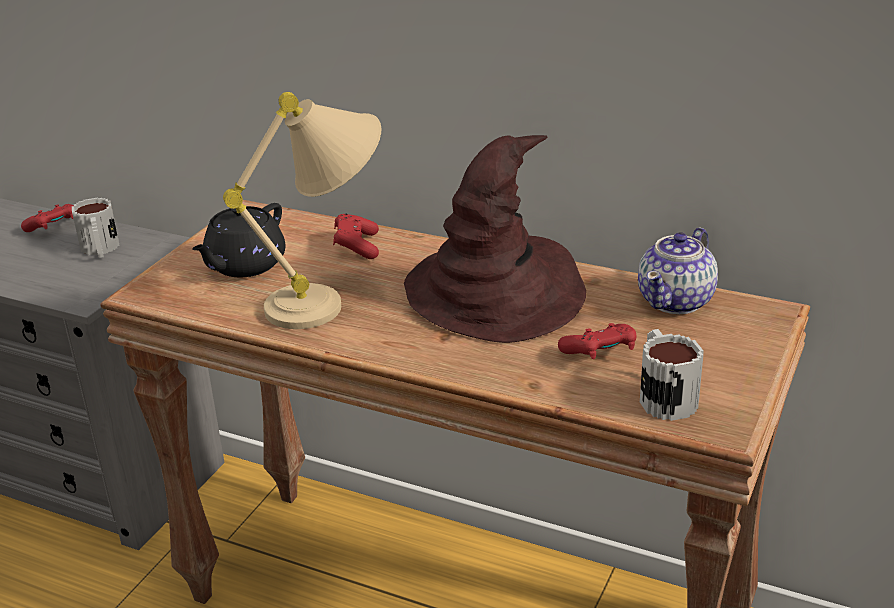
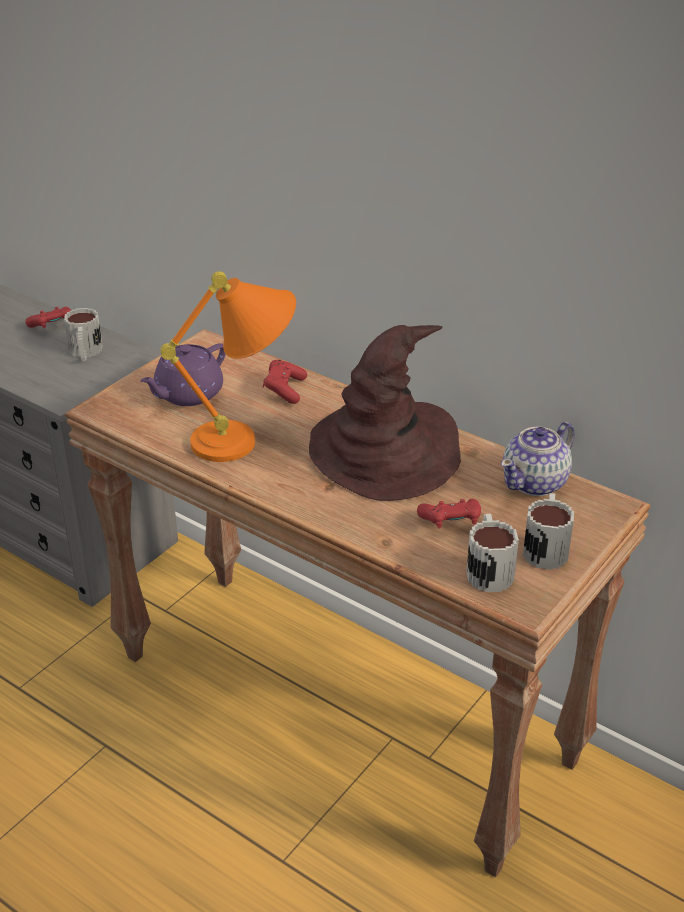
camera: 10 degrees right, 5 degrees up
(244, 265) = (187, 394): black teapot -> purple teapot
(331, 302) = (247, 440): beige table lamp -> orange table lamp
(718, 363) = (546, 547): none -> mug

